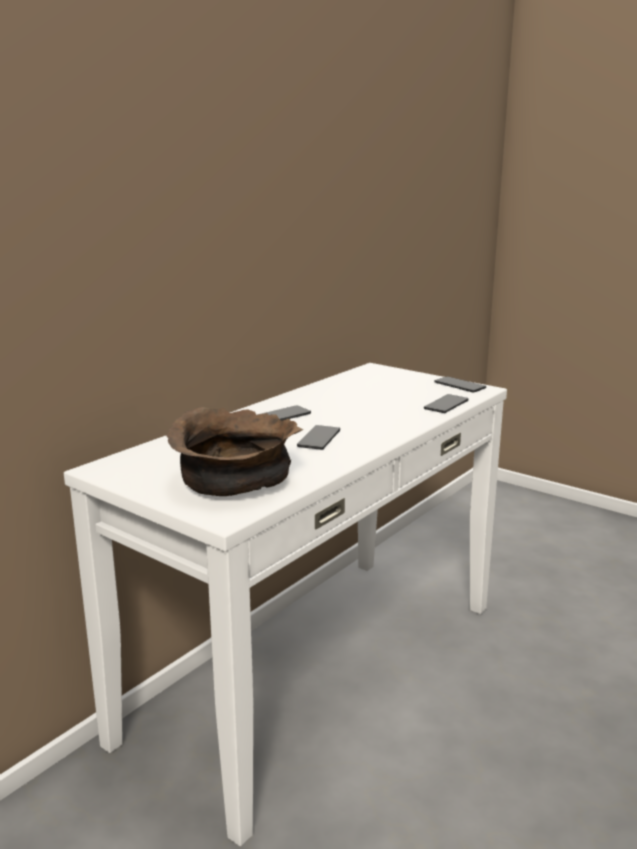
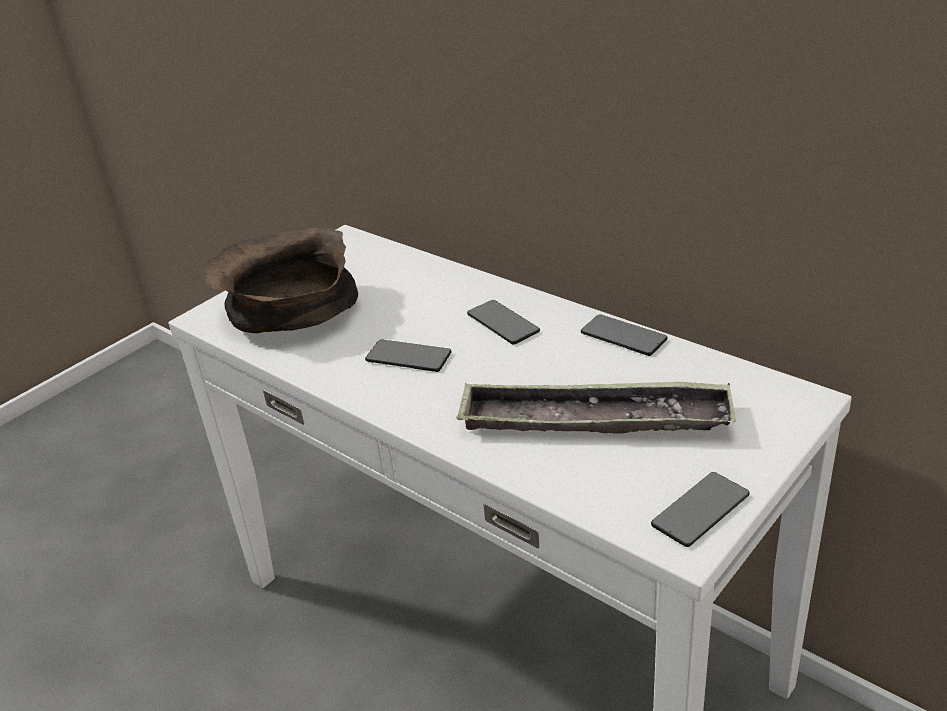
camera: 95 degrees right, 15 degrees up
(391, 399) = (593, 420): none -> tray
(446, 405) = (565, 482): phone -> phone (623, 336)

